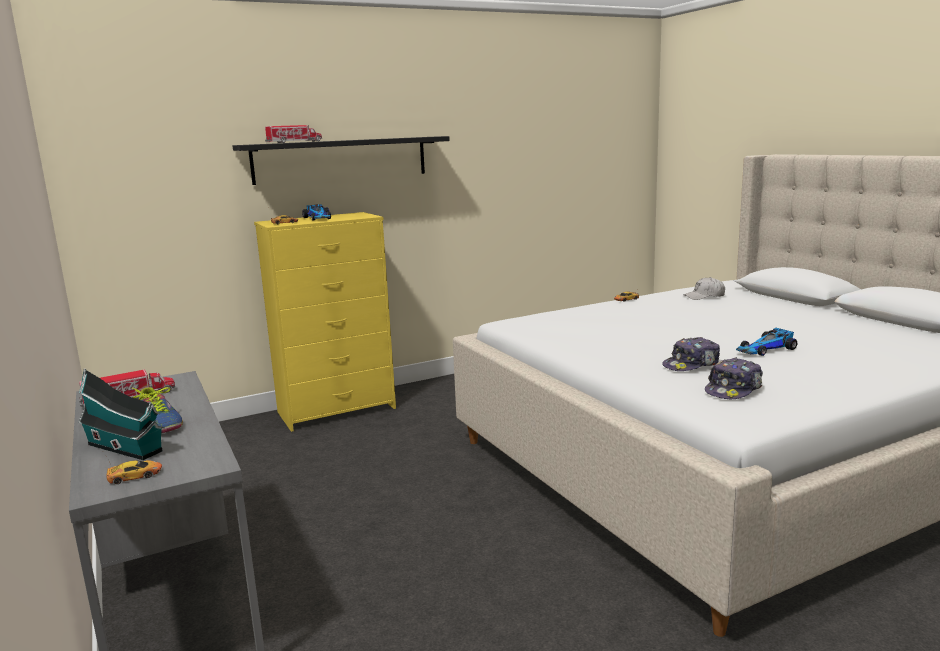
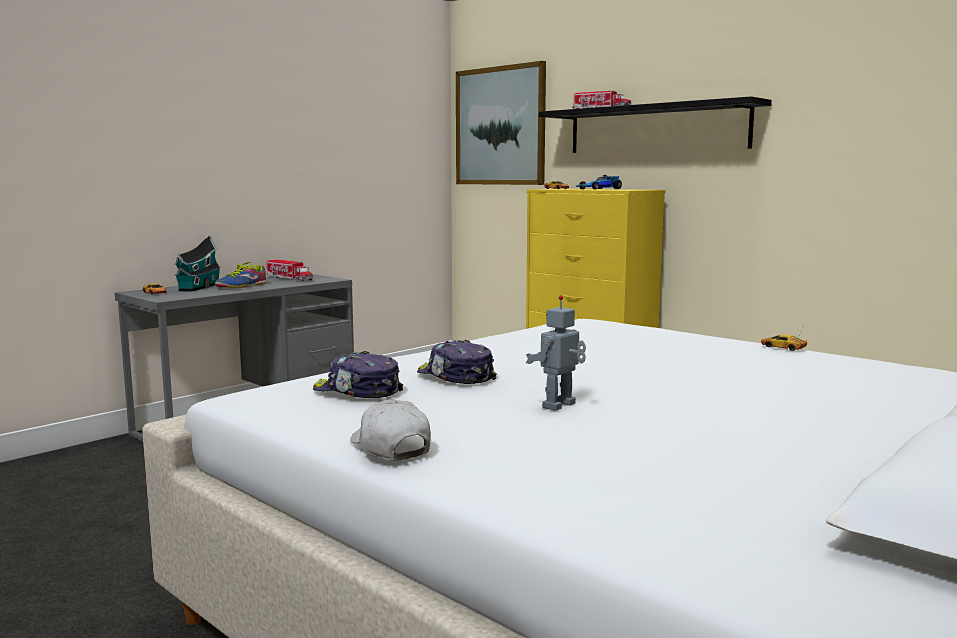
camera: 70 degrees right, 5 degrees down
(139, 159) = (500, 126): none -> picture
(704, 296) = (888, 378): white cap -> white cap (390, 448)
(765, 349) = (560, 406): toy car -> toy robot

